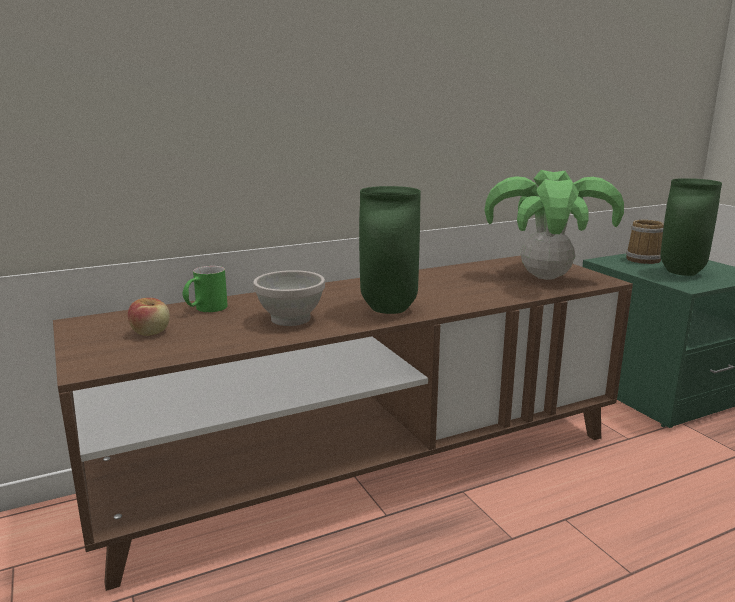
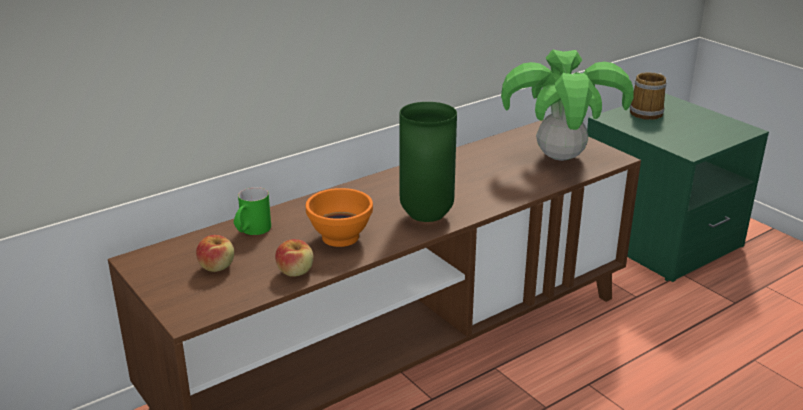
camera: 10 degrees left, 10 degrees up
(227, 341) = (295, 271): none -> apple
(291, 319) = (340, 237): white bowl -> orange bowl
(682, 273) = (684, 131): green vase -> none

